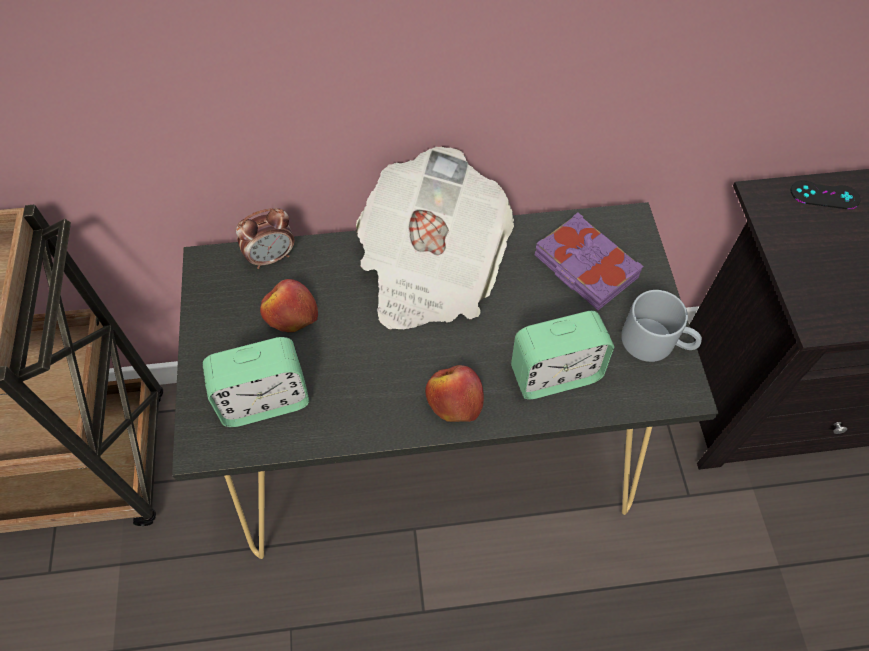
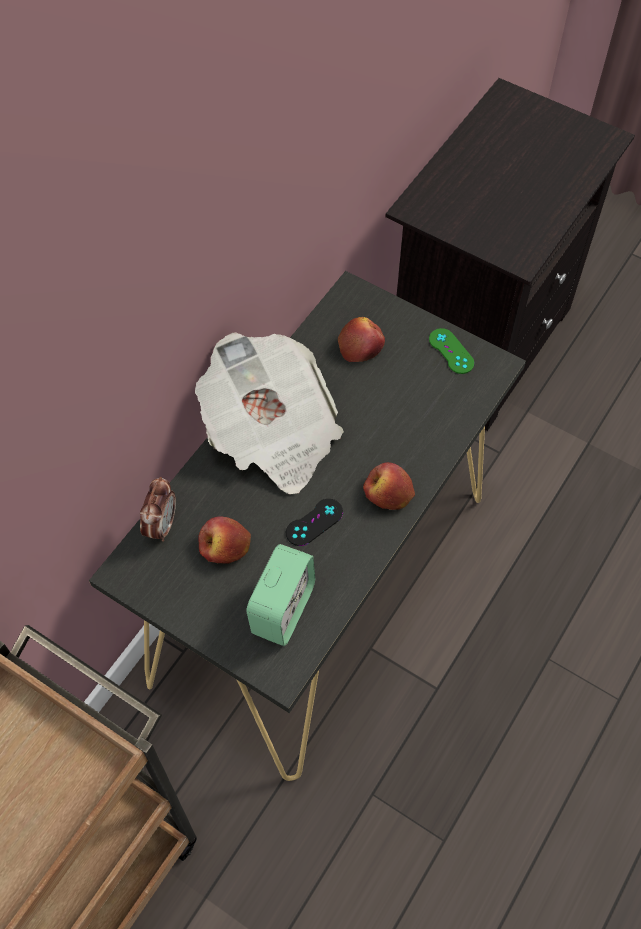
camera: 50 degrees left, 0 degrees up
(555, 374) = (422, 423): alarm clock -> none
(584, 267) = (360, 345): purple book -> apple
(657, 341) = (451, 351): grey mug -> green game controller
(824, 195) = (441, 179): black game controller -> black game controller (314, 522)

